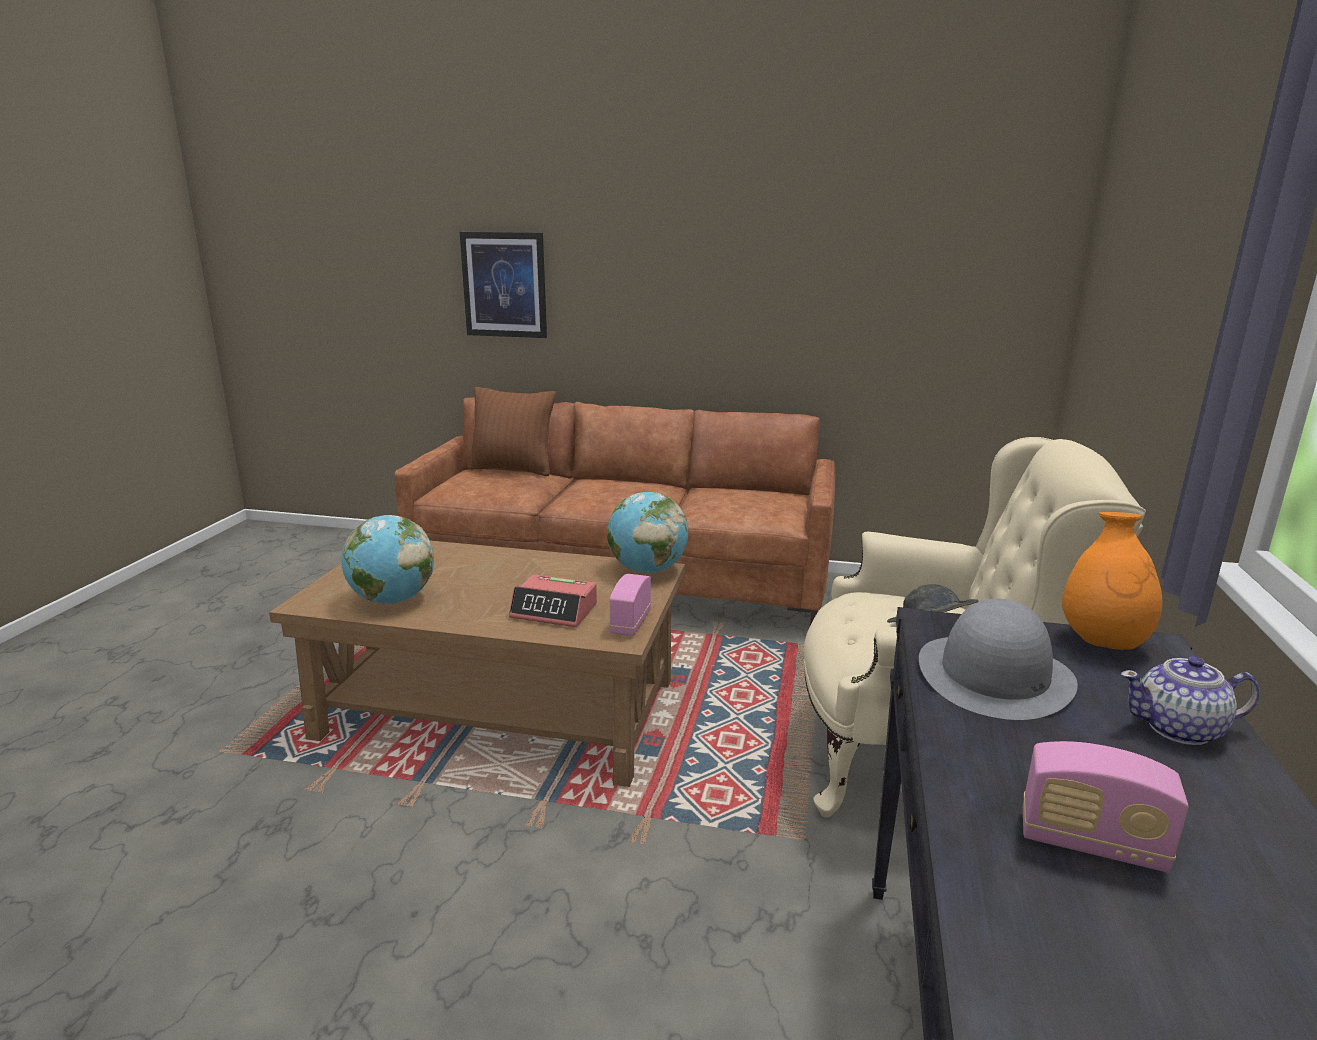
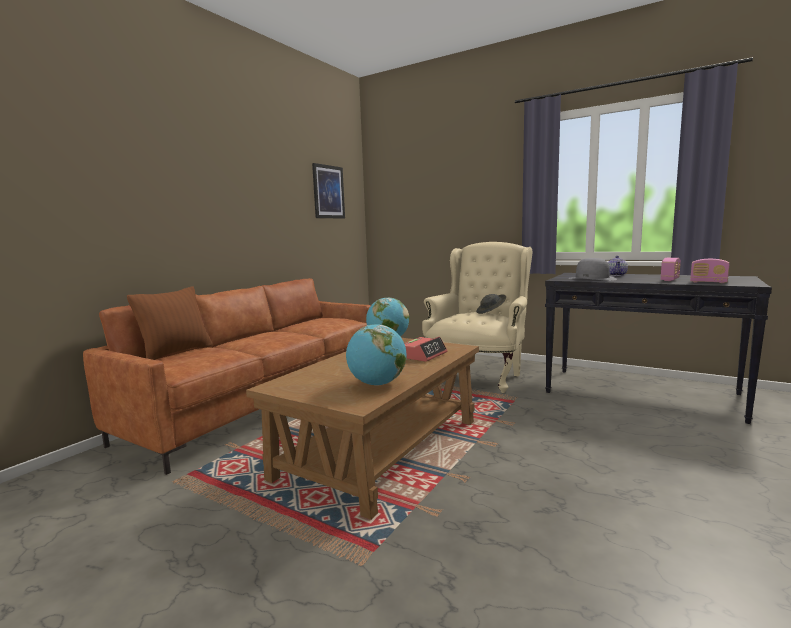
camera: 70 degrees left, 10 degrees down
(504, 285) = (112, 214): picture -> picture (328, 192)
(630, 623) = (446, 345): radio -> radio (708, 282)
(1102, 643) = (570, 274): orange vase -> none

